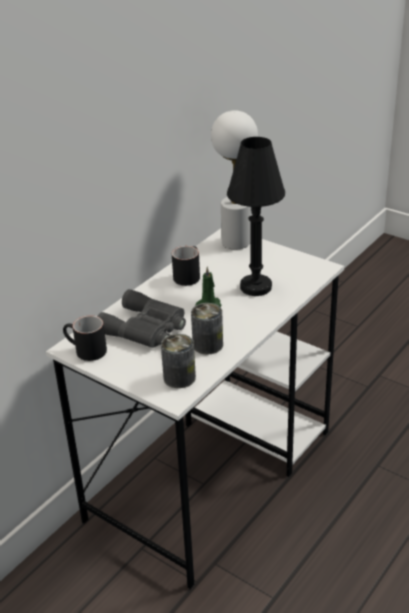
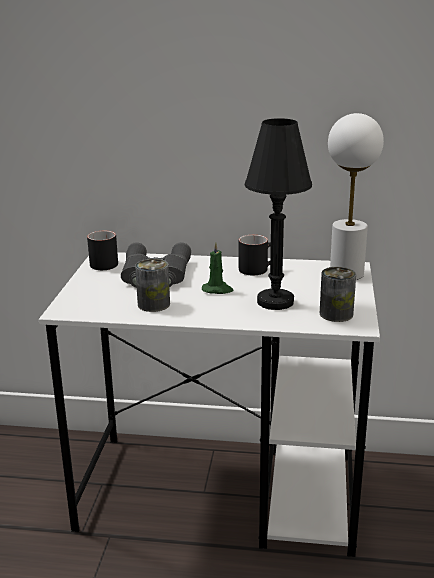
camera: 60 degrees right, 10 degrees down
(179, 377) = (93, 305): can -> can (336, 314)

